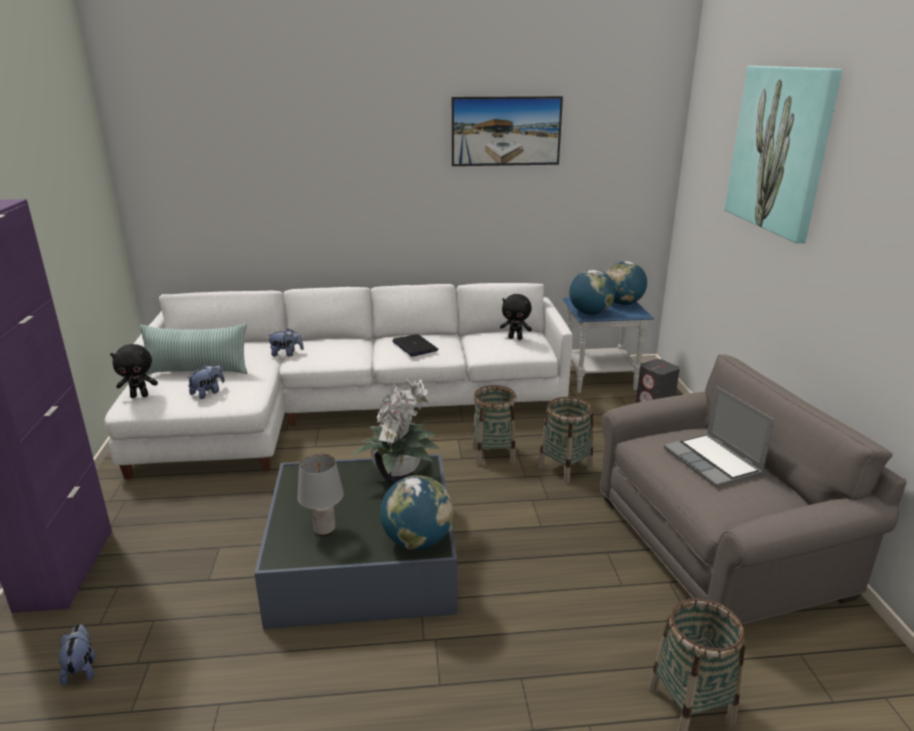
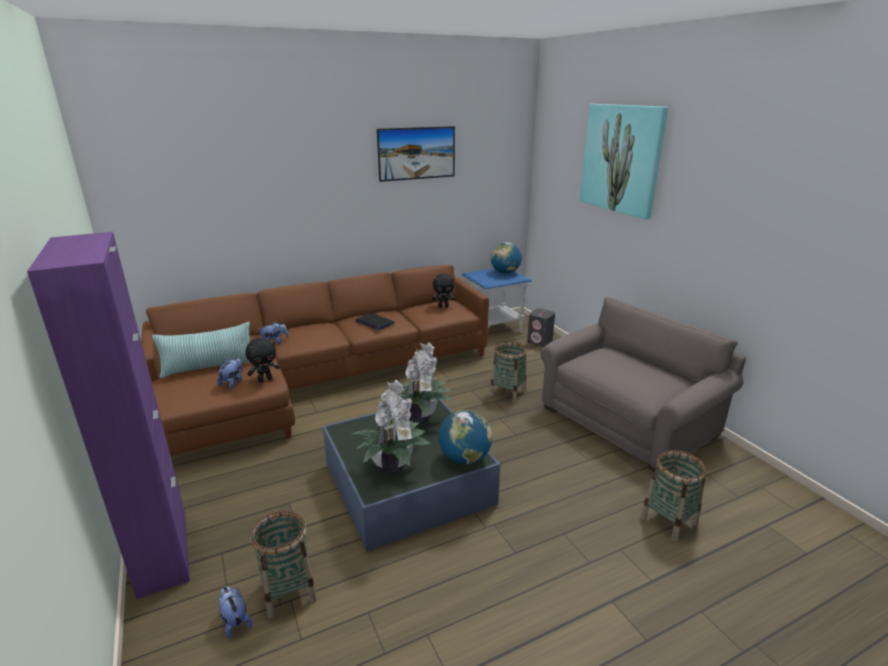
camera: 20 degrees left, 0 degrees up
(140, 396) = (172, 395): black plush toy -> black plush toy (265, 379)
(324, 530) = (392, 466): grey table lamp -> potted plant
(338, 409) = (316, 381): white sofa -> brown sofa
(493, 454) = (454, 393): basket -> basket (288, 591)
(590, 313) = (489, 282): globe -> none
(713, 462) = (626, 367): laptop -> none

